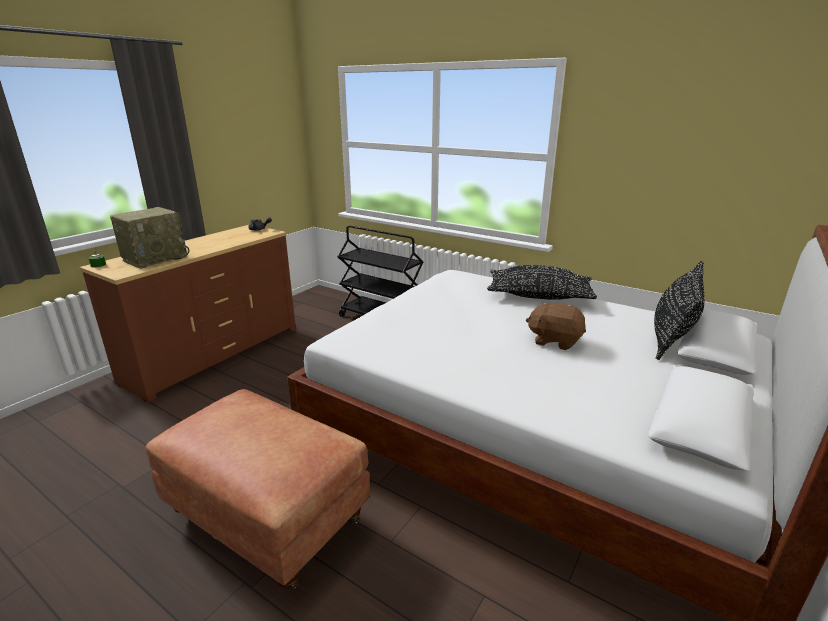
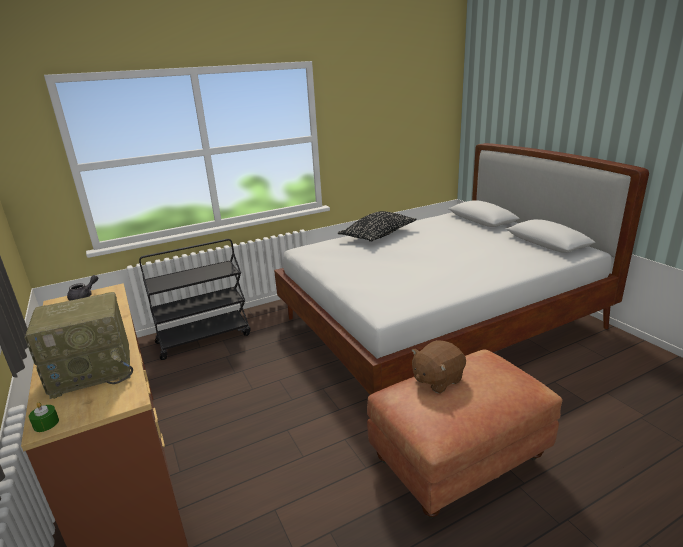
camera: 60 degrees left, 0 degrees up
(155, 258) = (94, 371): radio -> radio turned 90 degrees clockwise
(554, 340) = (446, 247): brown plush toy -> brown plush toy (437, 380)
(672, 336) = (461, 223): black pillow -> none

